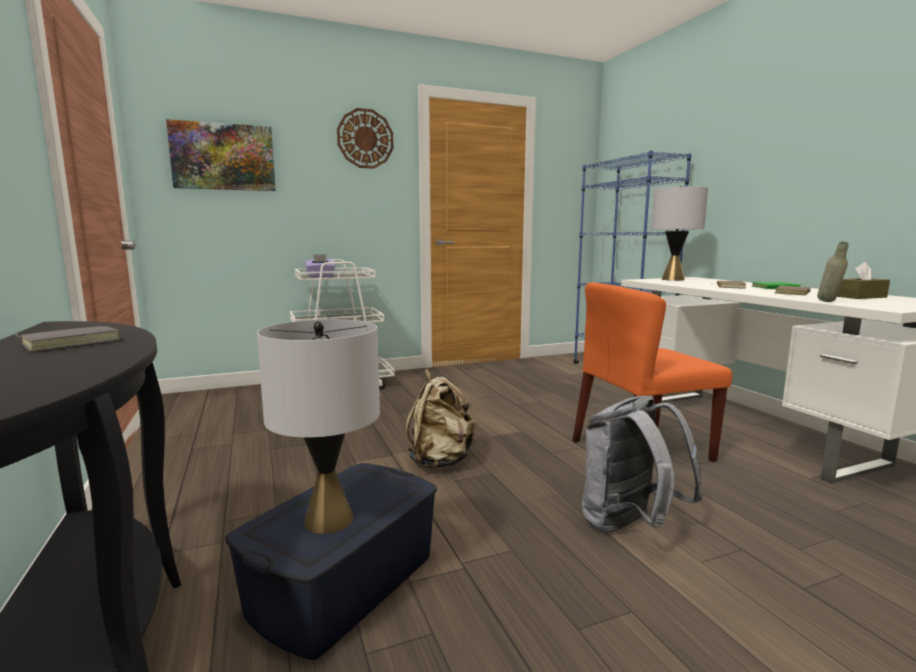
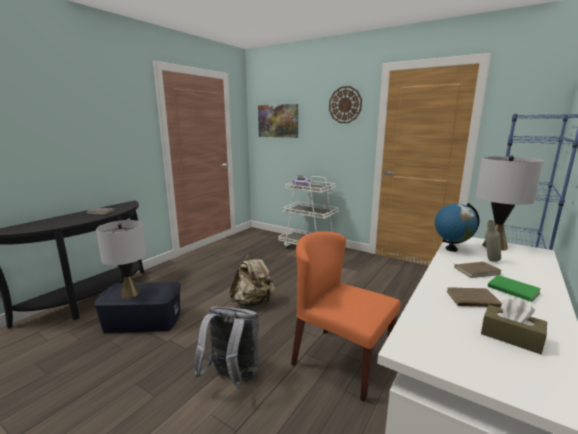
camera: 55 degrees right, 5 degrees up
(669, 283) = (451, 249): none -> globe
(829, 302) = (414, 318): grey bottle -> grey bottle (489, 261)

